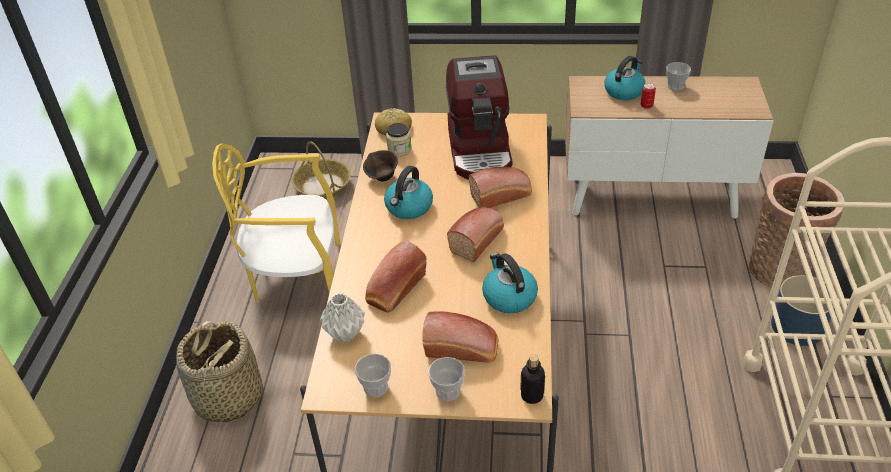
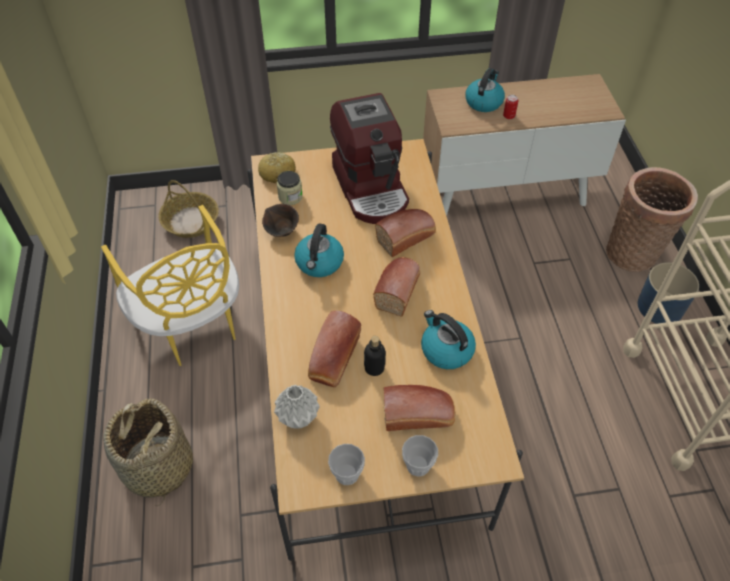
camera: 15 degrees left, 10 degrees up
(296, 277) = (192, 325): yellow chair -> yellow chair turned 105 degrees counterclockwise
(532, 395) = (498, 455): bottle -> bottle (374, 368)
(675, 86) = (529, 92): cup -> none

